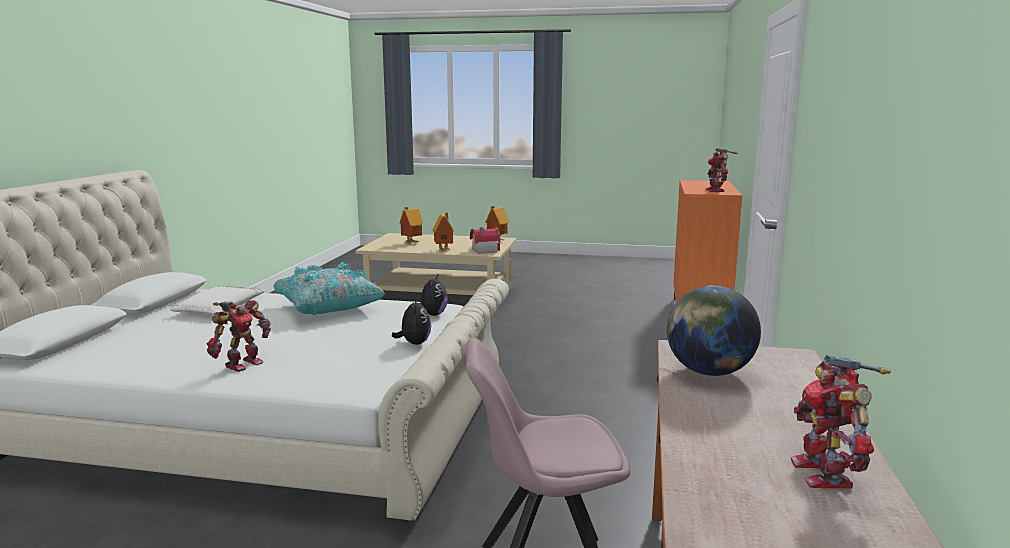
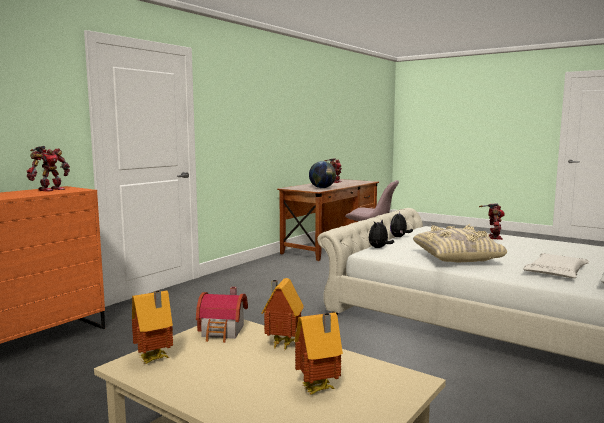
camera: 155 degrees left, 5 degrees down
(242, 364) = (493, 237): toy robot -> toy robot turned 135 degrees clockwise
(329, 308) = (456, 259): turquoise pillow -> beige pillow

